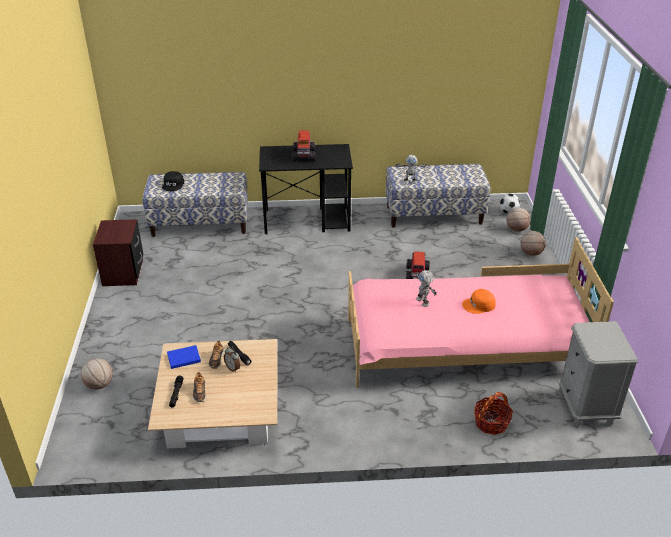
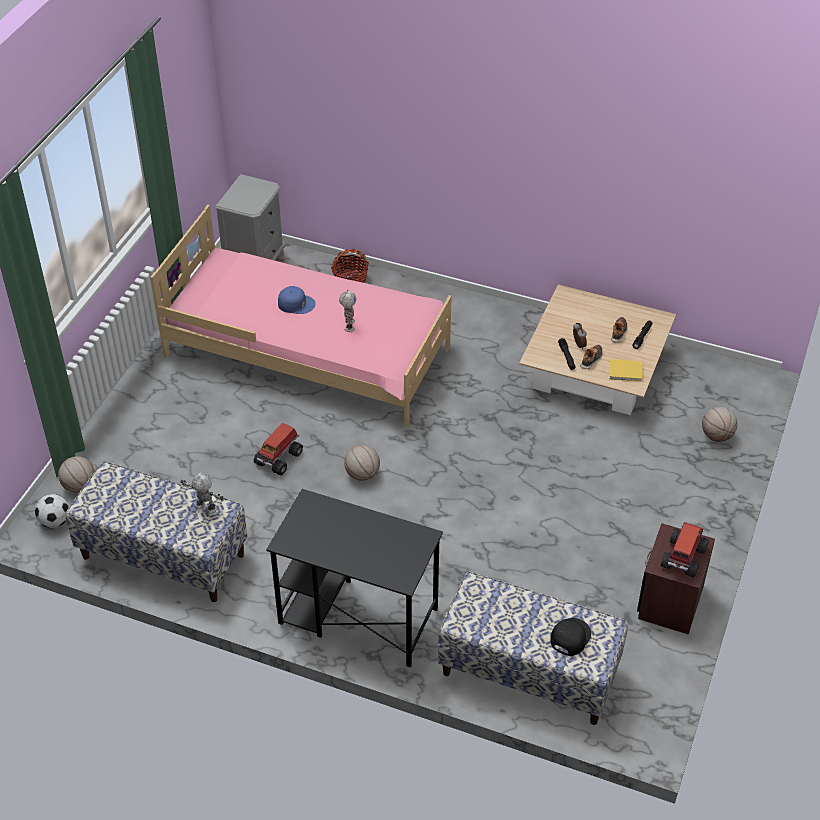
camera: 155 degrees left, 10 degrees up
(183, 358) = (626, 372): blue book -> yellow book
(304, 155) = (354, 543): toy truck -> toy truck (682, 558)
(479, 305) = (296, 303): orange cap -> blue cap
(531, 253) = (107, 441): basketball -> basketball (362, 474)

